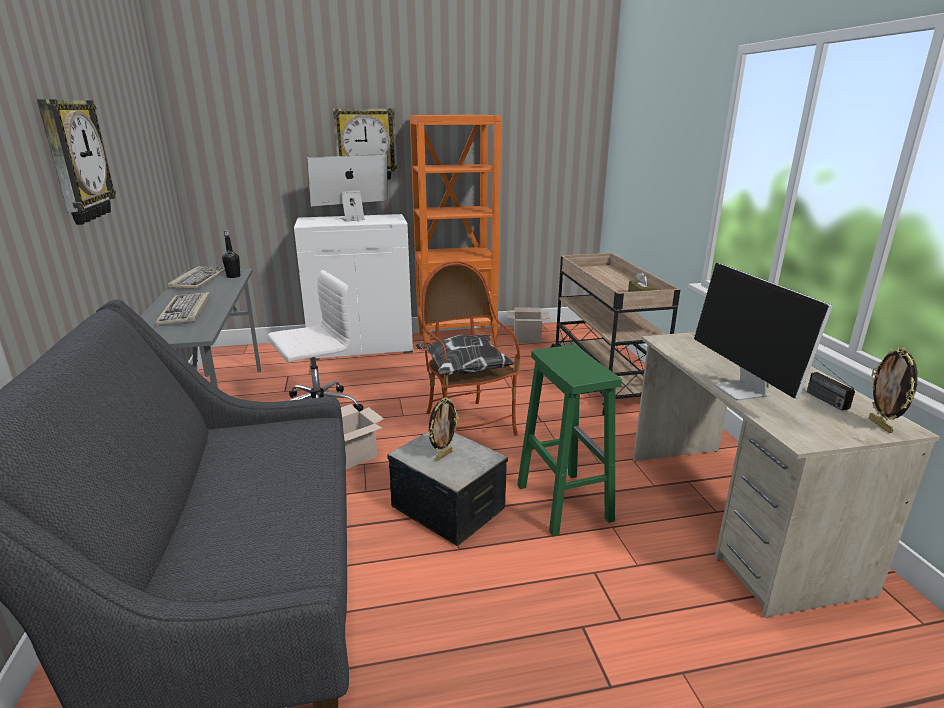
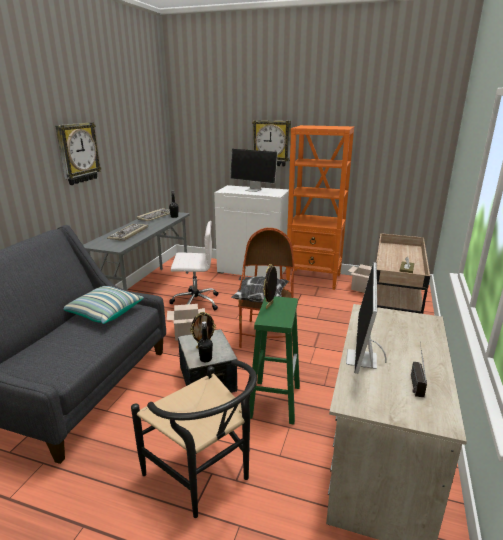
camera: 30 degrees right, 0 degrees up
(257, 448) = (104, 313): none -> pillow
(351, 219) = (253, 190): monitor -> monitor turned 150 degrees counterclockwise
(466, 470) = (206, 359): none -> black bottle
(579, 636) = (204, 477): none -> black chair
(881, 425) = (428, 416): picture frame -> picture frame (270, 305)

